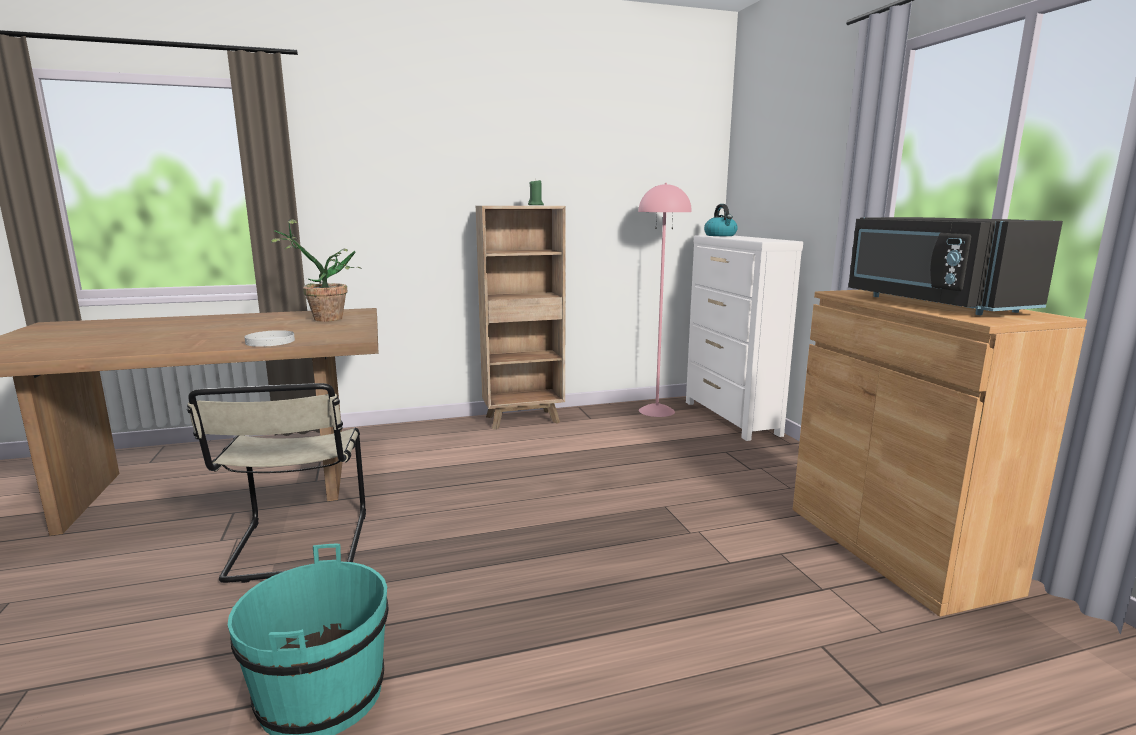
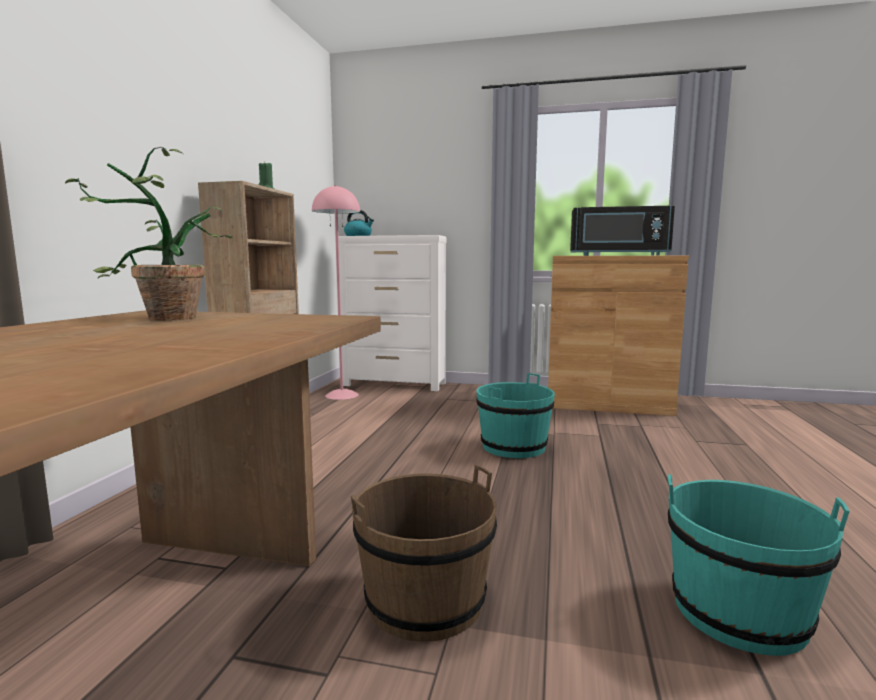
camera: 60 degrees left, 5 degrees down
(270, 341) = (280, 330): white plate -> none
(297, 548) = (425, 601): beige chair -> brown bucket
(616, 518) = (514, 447): none -> turquoise bucket

